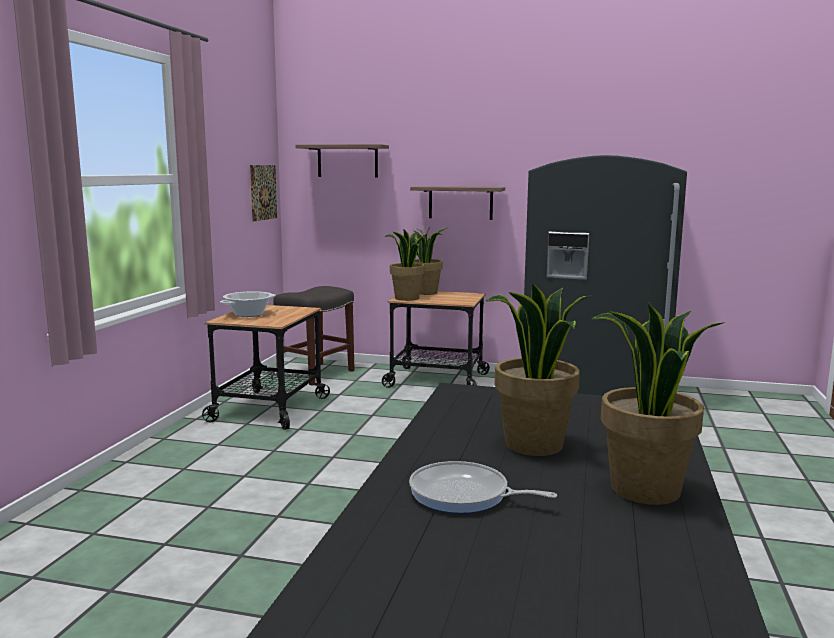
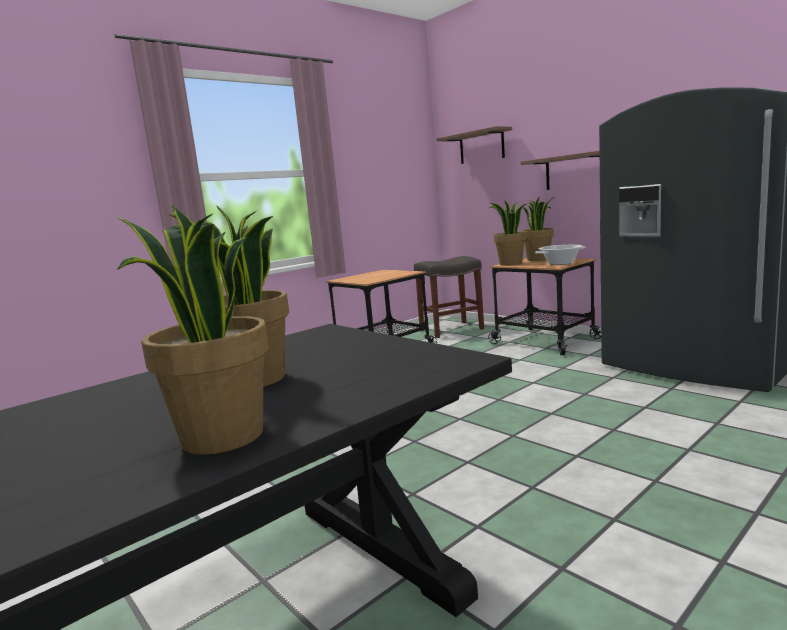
camera: 35 degrees right, 0 degrees up
(249, 314) = (365, 276): cooking pot -> cooking pot (560, 263)
(263, 192) = (415, 181): picture -> none
(464, 495) = (94, 411): frying pan -> none

